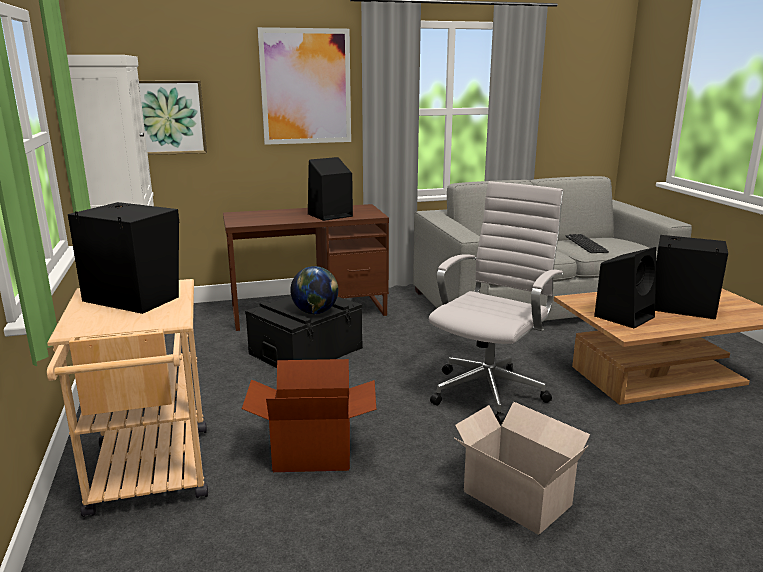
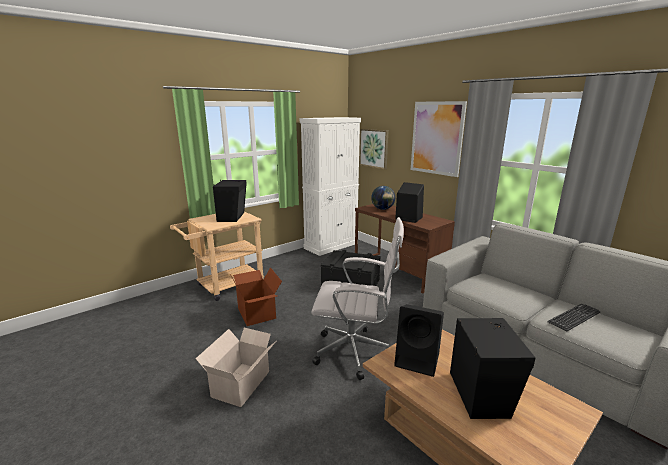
camera: 65 degrees right, 0 degrees up
(315, 312) = (346, 264): globe -> globe (382, 209)

